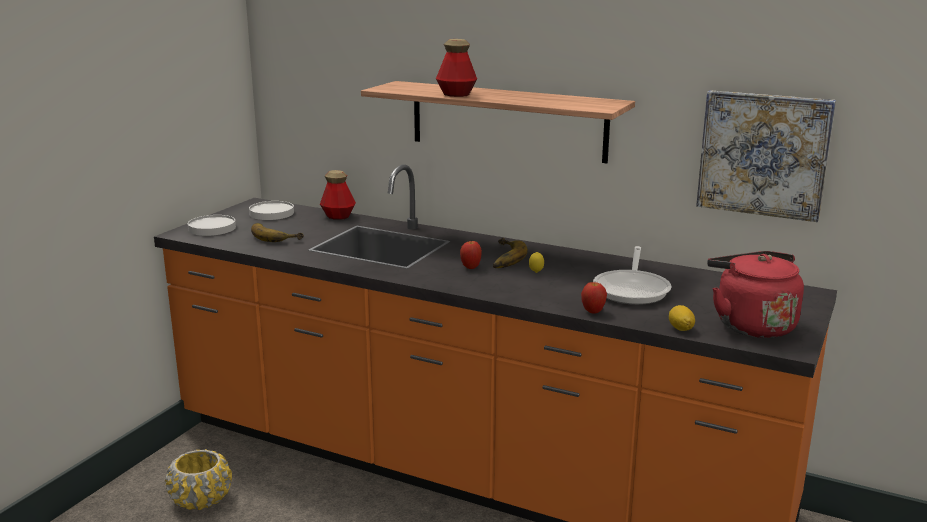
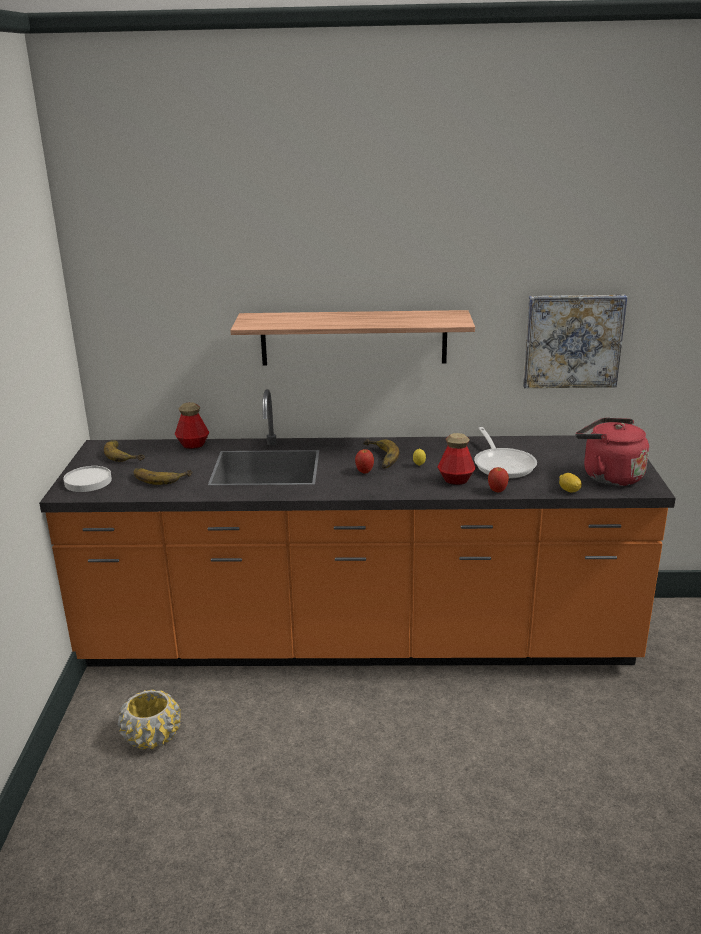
camera: 25 degrees left, 5 degrees up
(271, 213) = (126, 454): white plate -> banana
(456, 94) = (322, 323): bottle -> bottle (456, 480)

